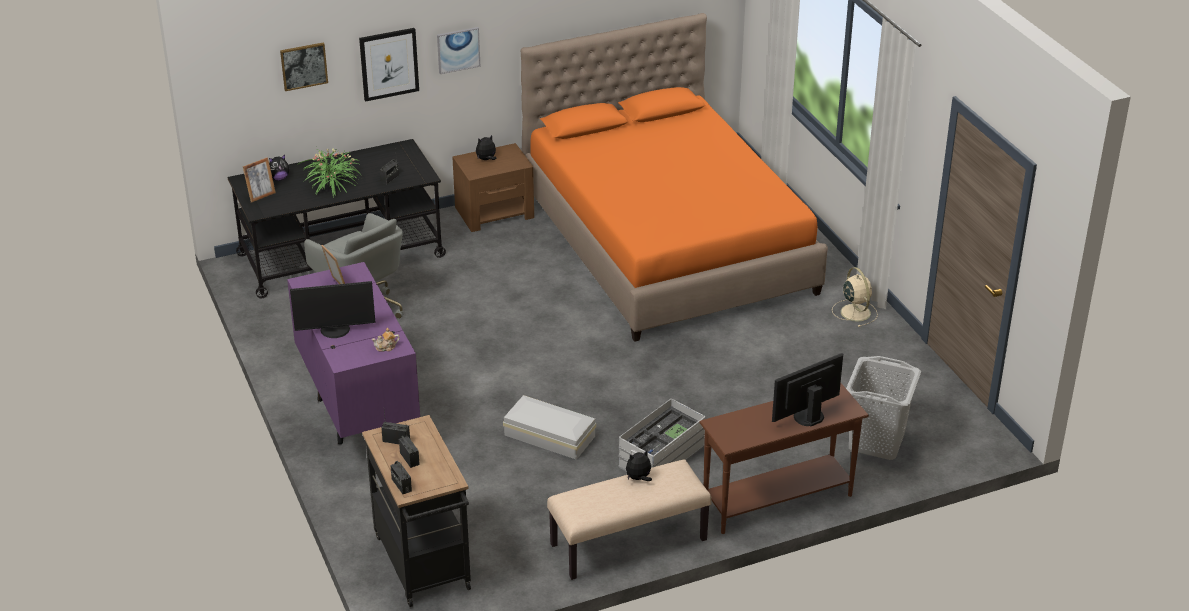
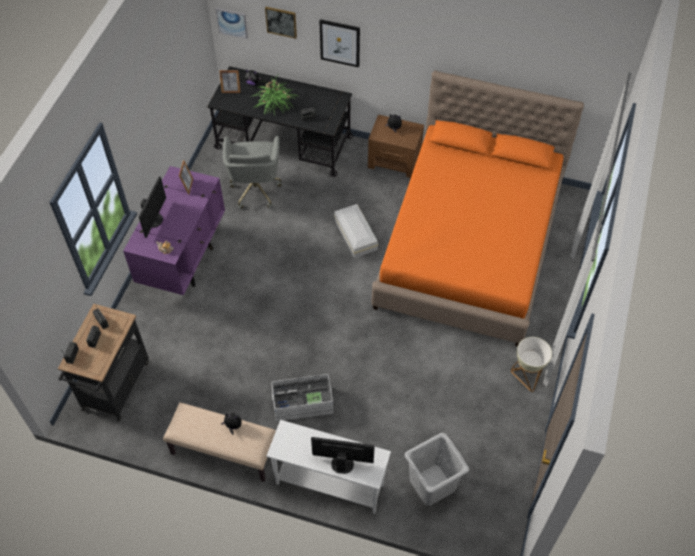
camera: 40 degrees right, 20 degrees up
(335, 330) = (154, 220): monitor -> monitor turned 105 degrees counterclockwise
(458, 50) = (390, 53): picture -> picture (232, 22)
(550, 437) = (260, 346): white storage box -> white storage box (355, 235)
(777, 503) = (329, 485): brown console table -> white console table
(854, 312) = (526, 375): beige fan -> planter

